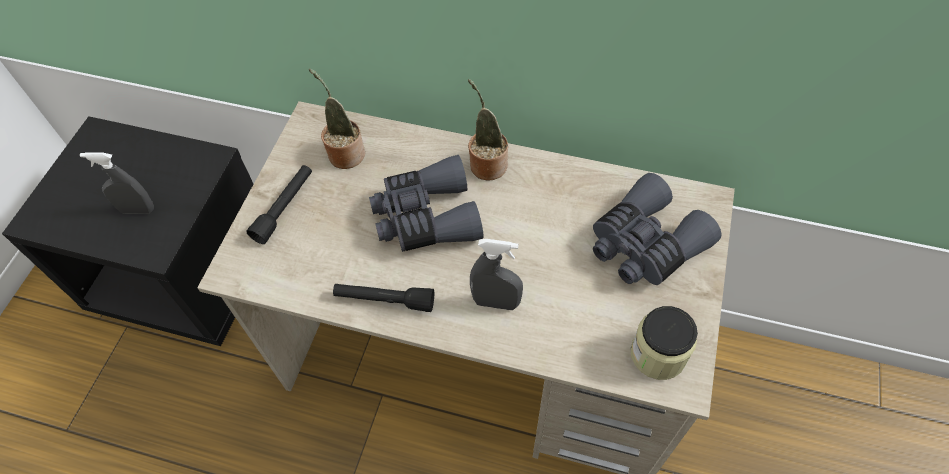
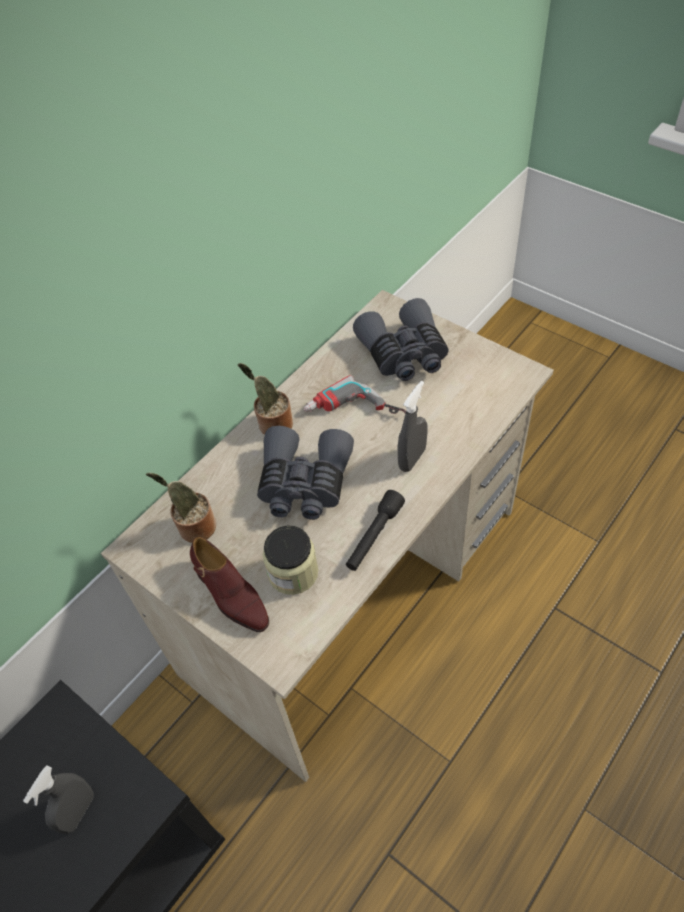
camera: 65 degrees left, 5 degrees down
(285, 208) = (230, 594): black flashlight -> brown shoe
(532, 227) = (353, 414): none -> power drill
(658, 354) = (497, 378): jar -> jar (293, 573)

